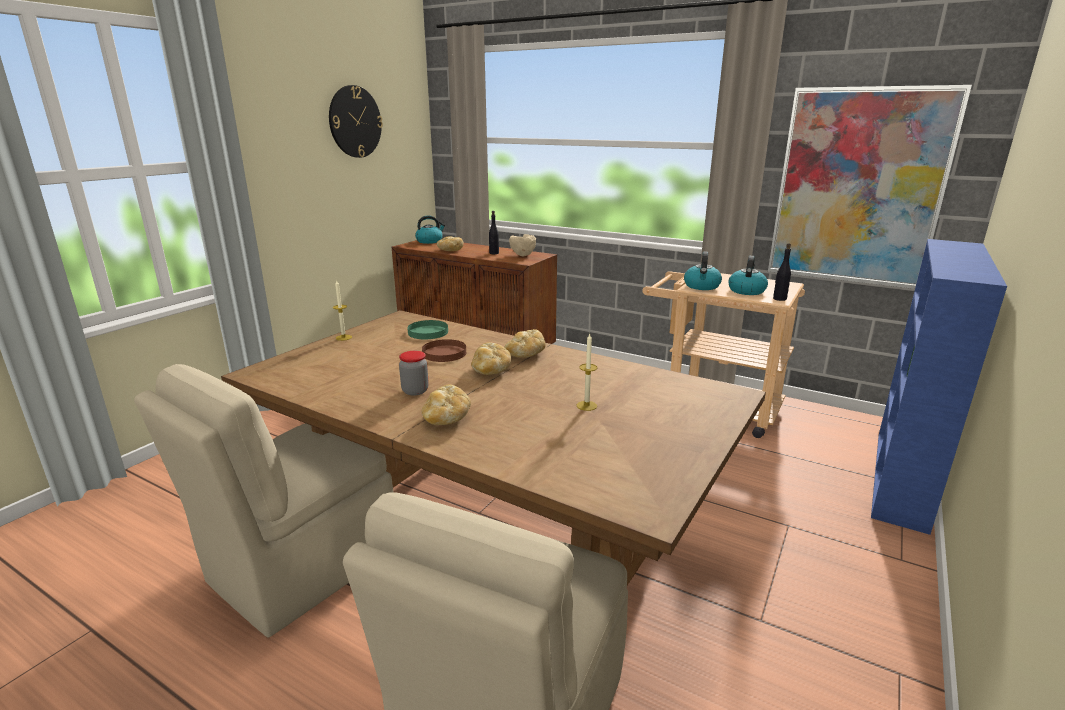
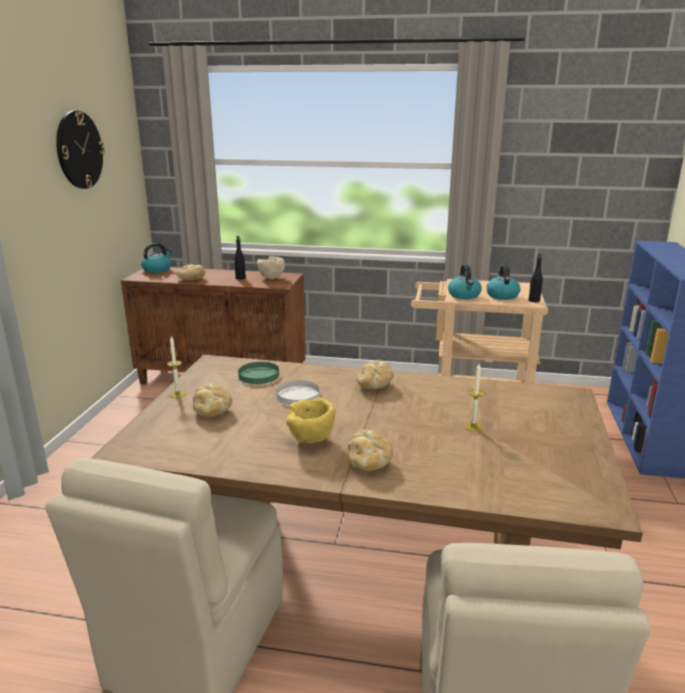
camera: 20 degrees left, 0 degrees up
(415, 391) = (311, 440): jar -> yellow bowl
(444, 353) = (298, 396): brown plate -> white plate
(491, 370) = (359, 406): bread -> bread (212, 411)
(858, 188) = (572, 199): picture -> none

